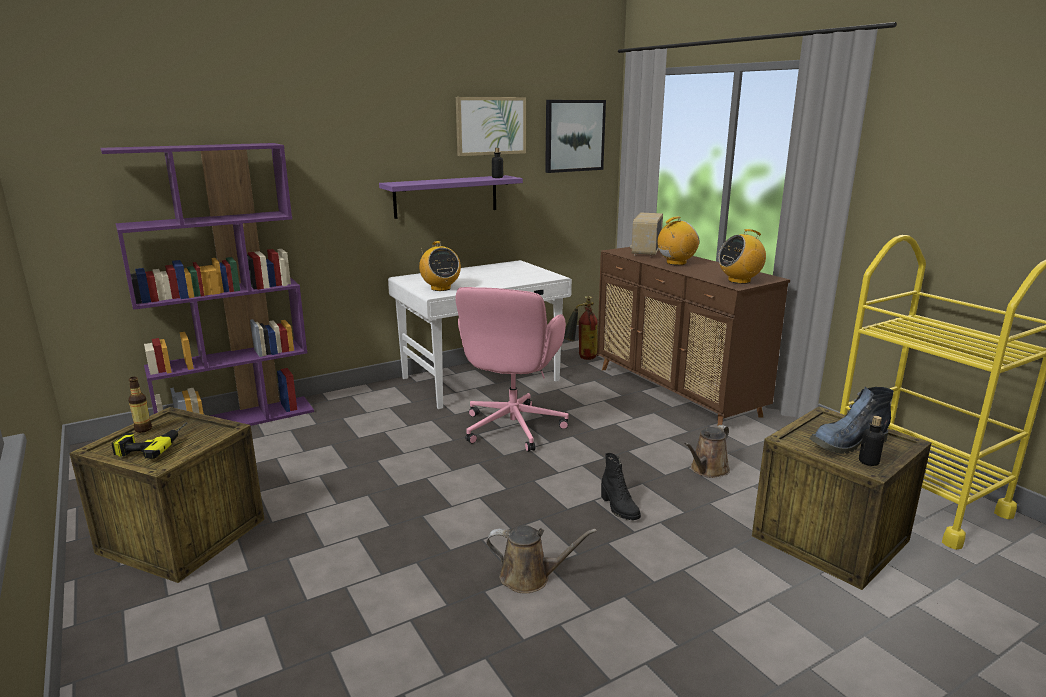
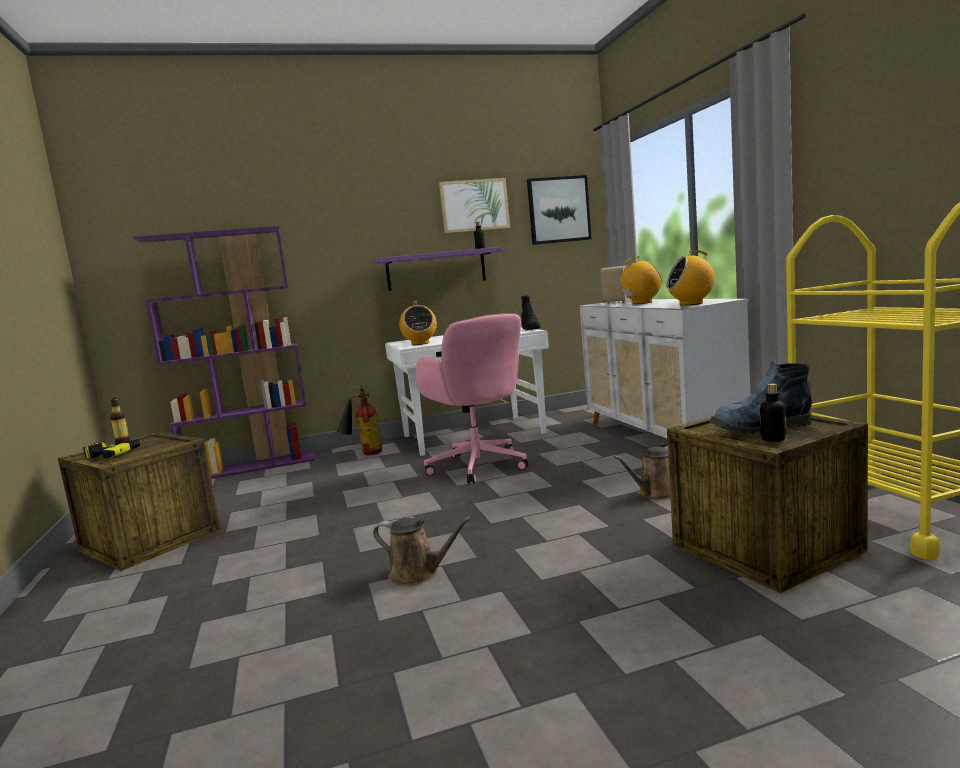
camera: 15 degrees right, 10 degrees down
(512, 428) = (478, 467): pink office chair -> pink office chair turned 60 degrees counterclockwise
(581, 358) = (578, 417): fire extinguisher -> fire extinguisher (364, 454)
(618, 508) = (542, 523): black boot -> black boot (530, 329)
(676, 391) = (659, 436): brown cabinet -> white cabinet

